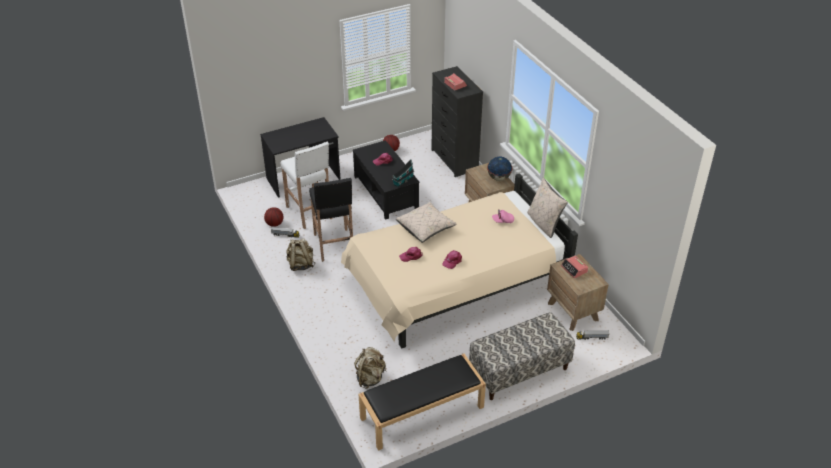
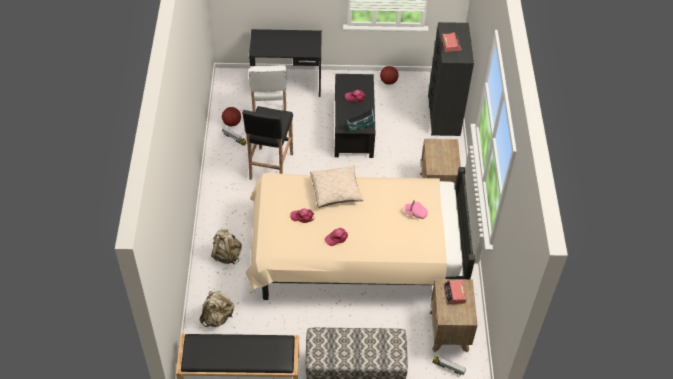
camera: 25 degrees right, 10 degrees up
(300, 264) = (229, 175): beige backpack -> beige backpack (227, 255)
(498, 178) = (450, 161): globe -> none
(544, 223) = (455, 232): beige pillow -> none

